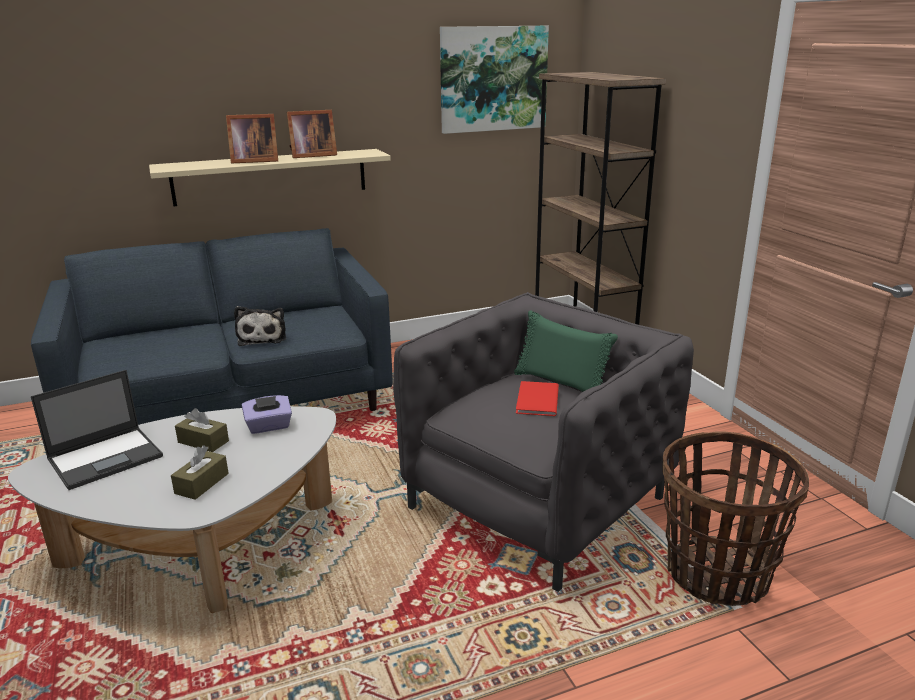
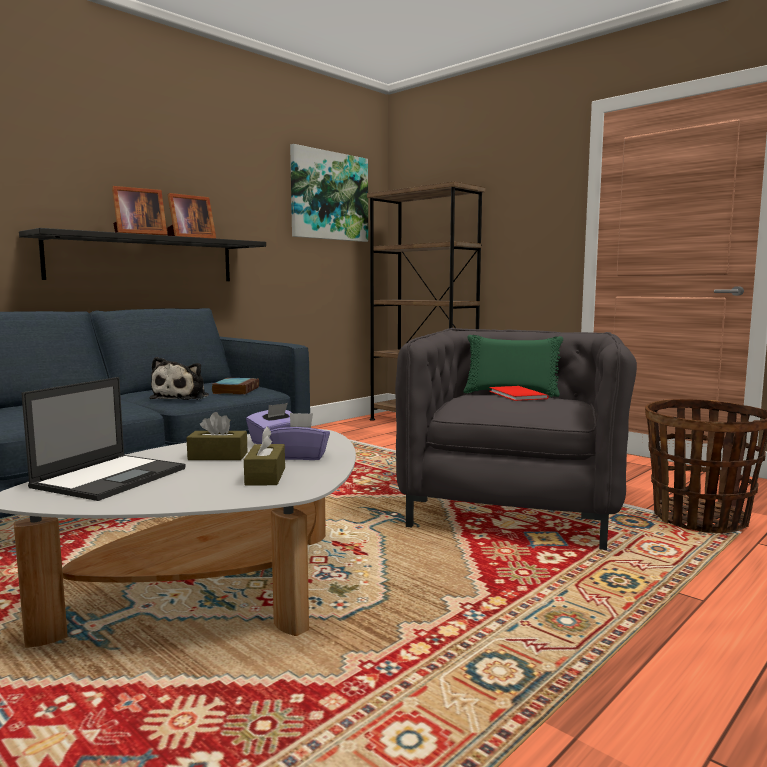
camera: 25 degrees left, 15 degrees down
(260, 457) = (300, 456): none -> purple tissue box
(263, 337) = (182, 397): plush toy -> plush toy turned 45 degrees clockwise
(271, 177) = (144, 259): beige shelf -> black shelf
(319, 329) = (236, 390): none -> book

